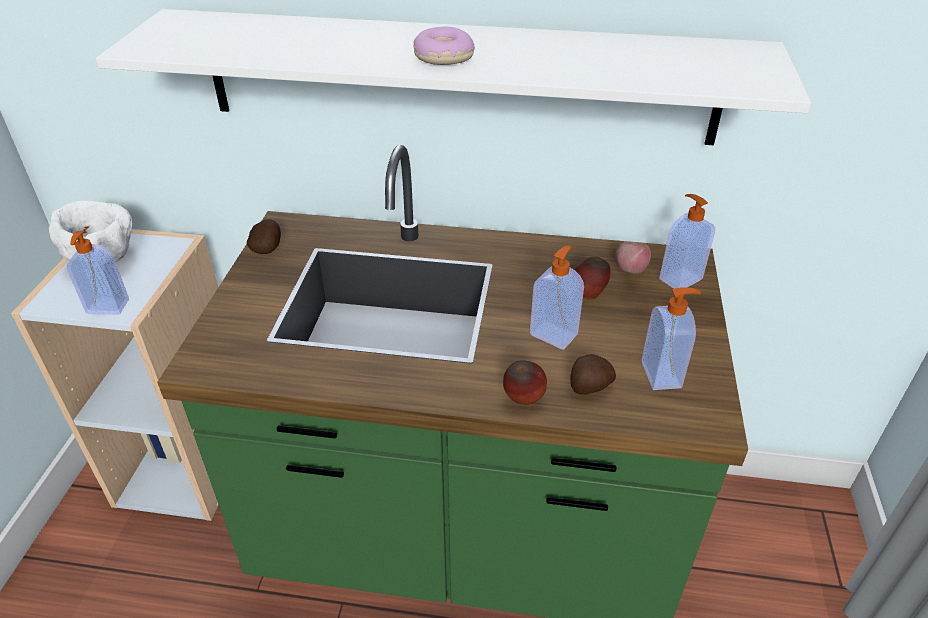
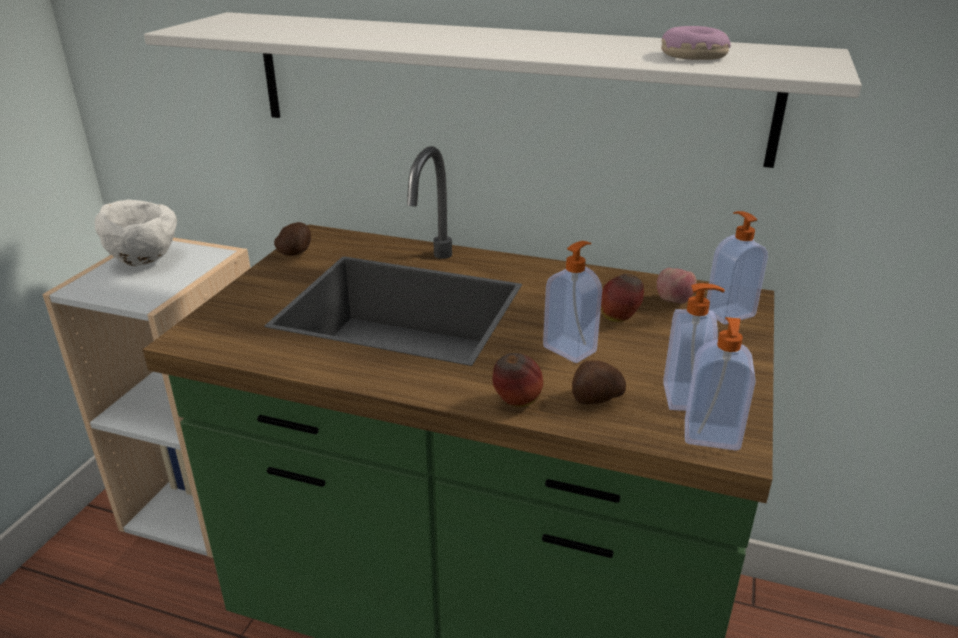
camera: 10 degrees right, 10 degrees down
(107, 307) = (132, 297): soap dispenser -> soap dispenser (711, 437)
(442, 57) = (472, 44): donut -> donut (692, 56)

